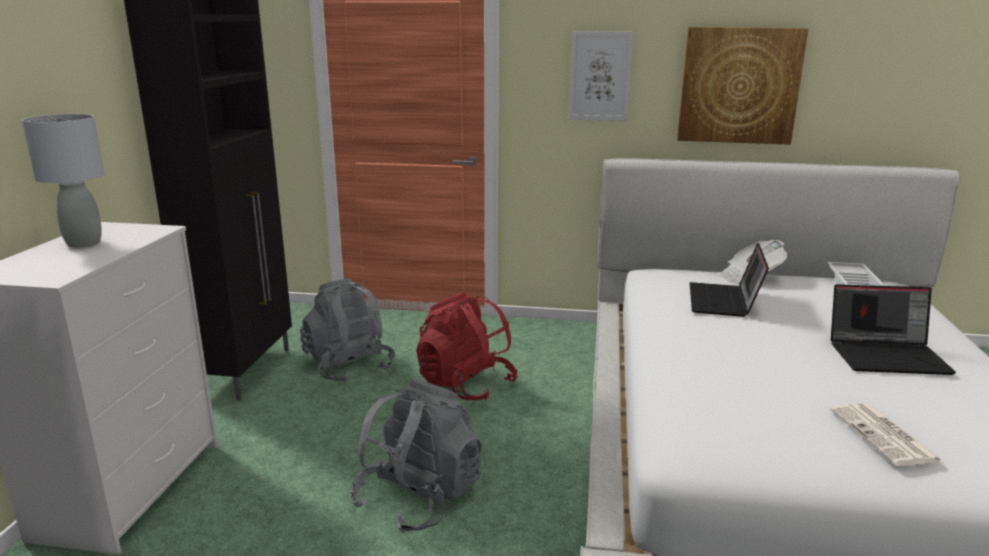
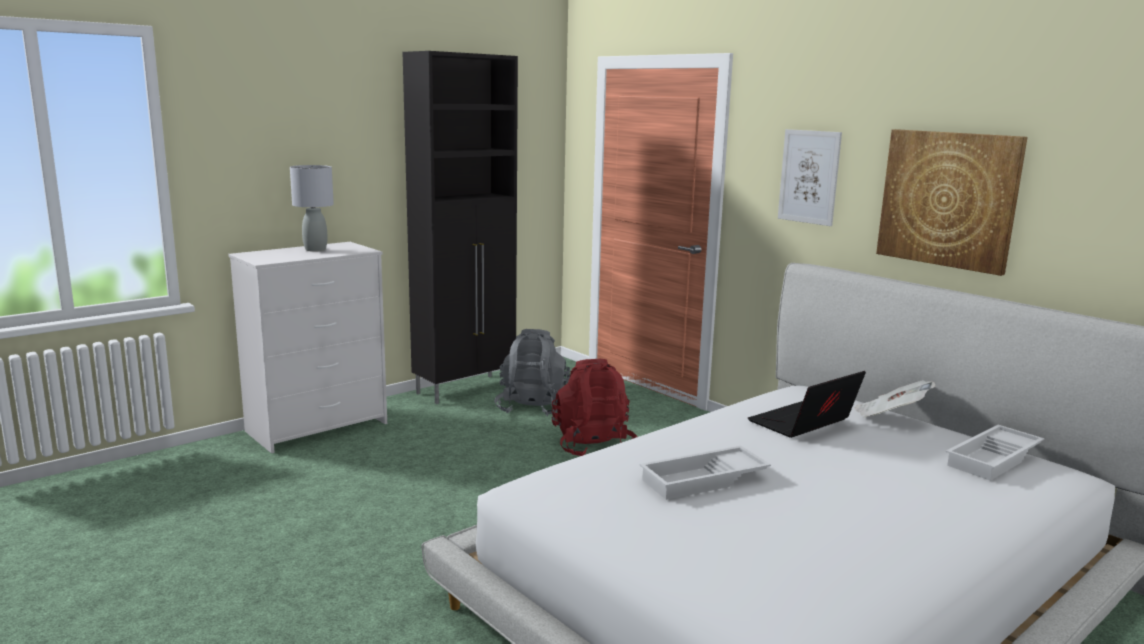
camera: 40 degrees right, 5 degrees down
(419, 498) = (448, 494): grey backpack -> none
(781, 379) = (704, 480): none -> white tray
(885, 436) = (692, 539): newspaper -> none
(887, 356) = (859, 506): laptop -> none

